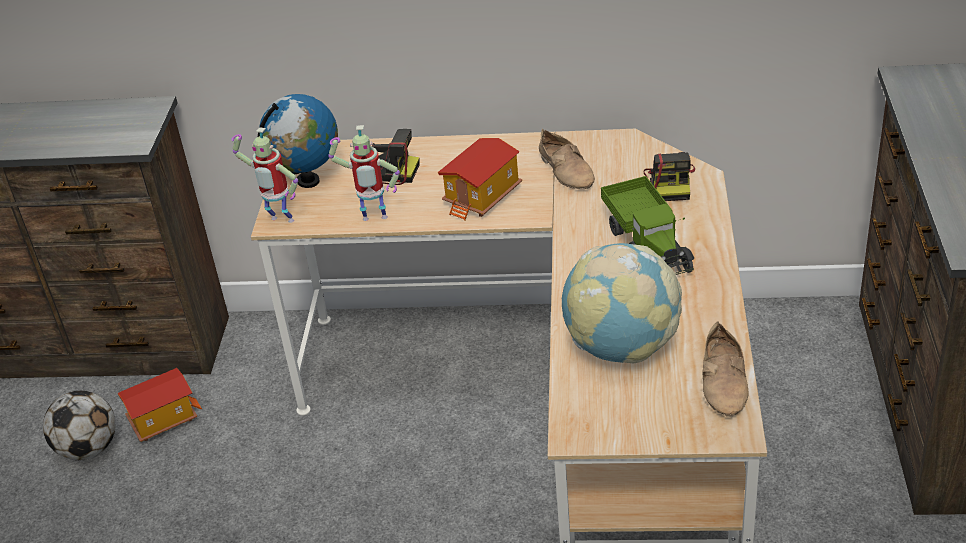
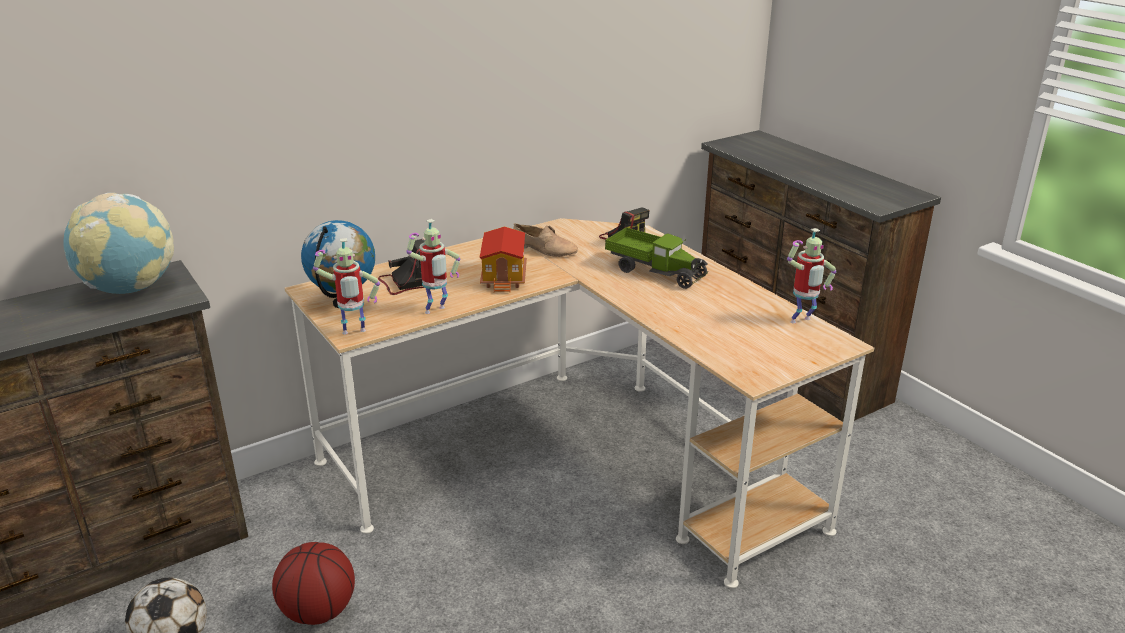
camera: 40 degrees left, 10 degrees down
(163, 419) = (234, 588): toy house -> none
(203, 474) = (319, 612): none -> basketball
(621, 347) = (716, 326): globe -> globe (130, 289)
(726, 381) = (802, 322): beige shoe -> toy robot

